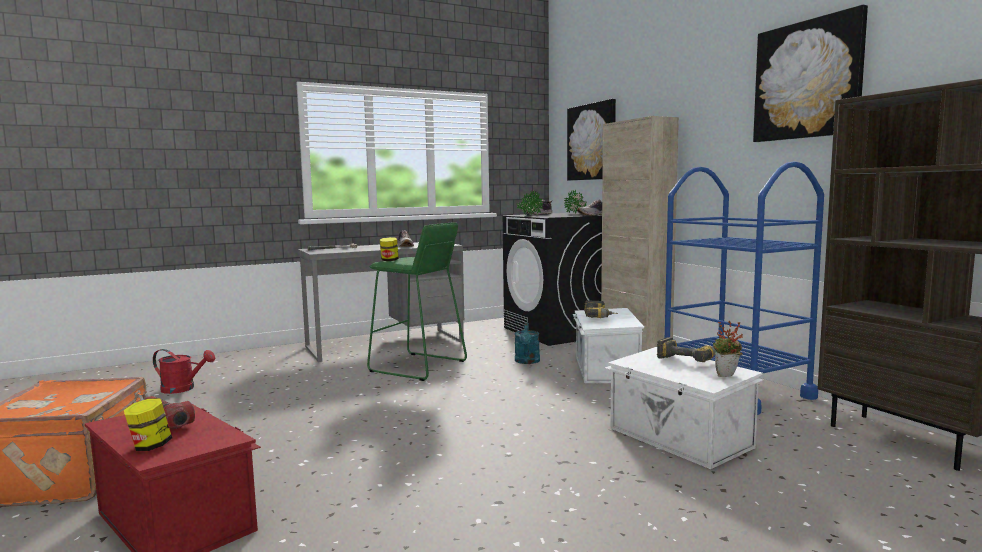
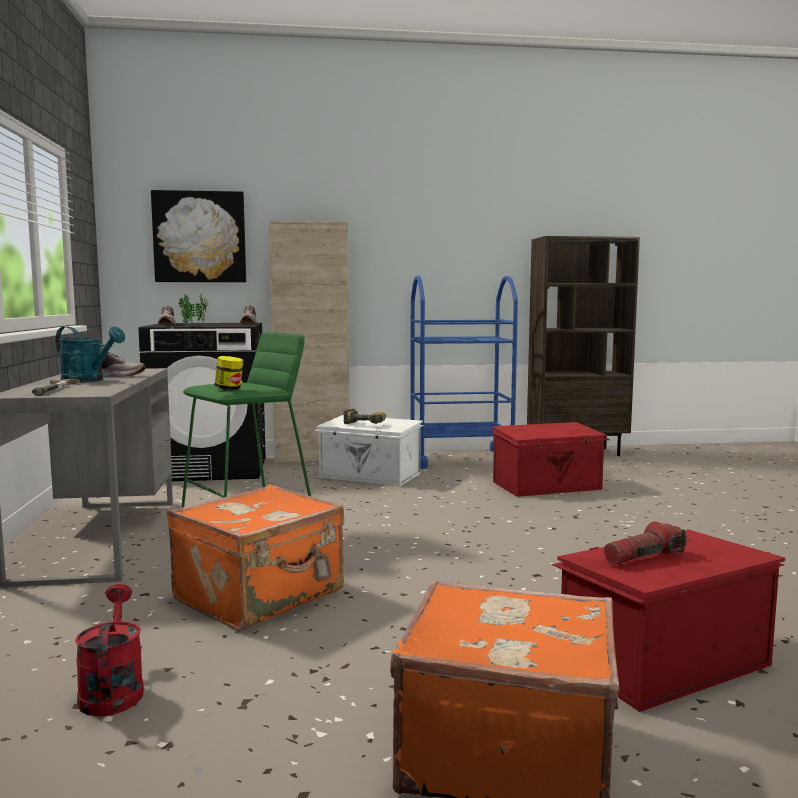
camera: 70 degrees left, 0 degrees up
(150, 446) = (723, 557): jar -> none
(183, 389) = (112, 690): red watering can -> red watering can turned 45 degrees counterclockwise
(300, 390) = (261, 596): none -> orange suitcase
(527, 361) = (305, 492): turquoise watering can -> turquoise watering can (88, 380)
(679, 438) = (548, 486): white storage box -> red storage box
(688, 359) = (535, 426): power drill -> none
(727, 376) = (579, 427): potted plant -> none
(807, 80) = (474, 214): picture -> none

